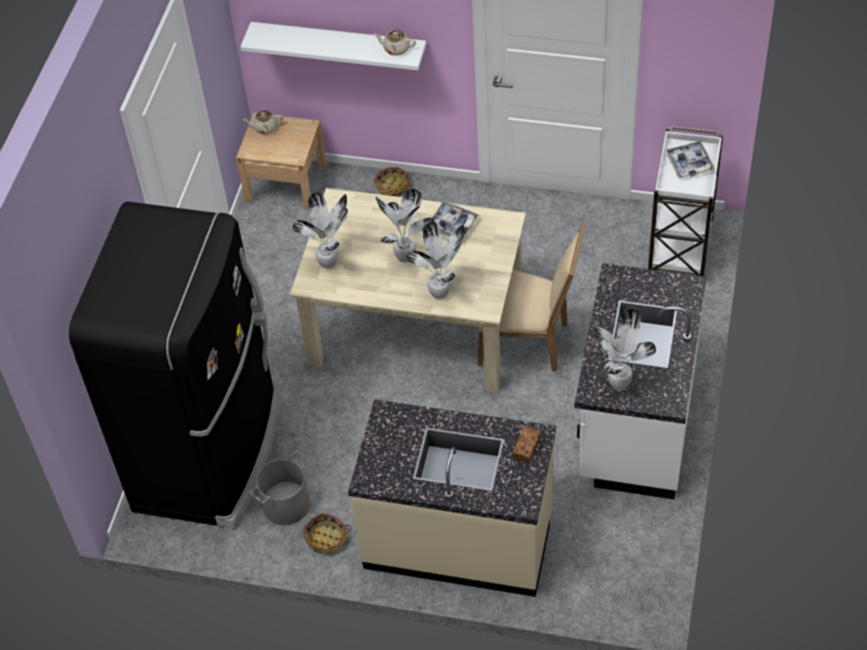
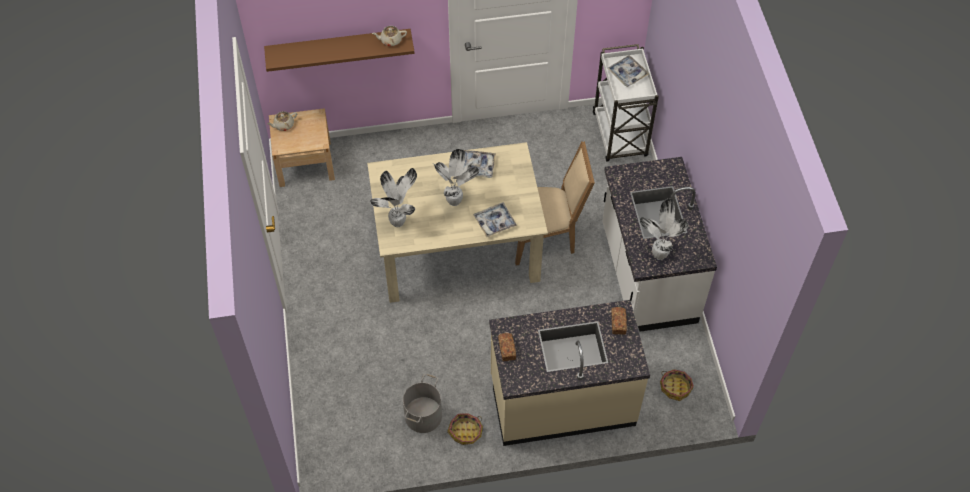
camera: 25 degrees left, 5 degrees up
(210, 453) = (346, 394): black fridge -> none
(339, 44) = (339, 47): white shelf -> brown shelf
(378, 439) = (507, 350): none -> bread
(393, 186) = (389, 143): basket -> basket (675, 387)
(441, 293) = (495, 222): potted plant -> tray

